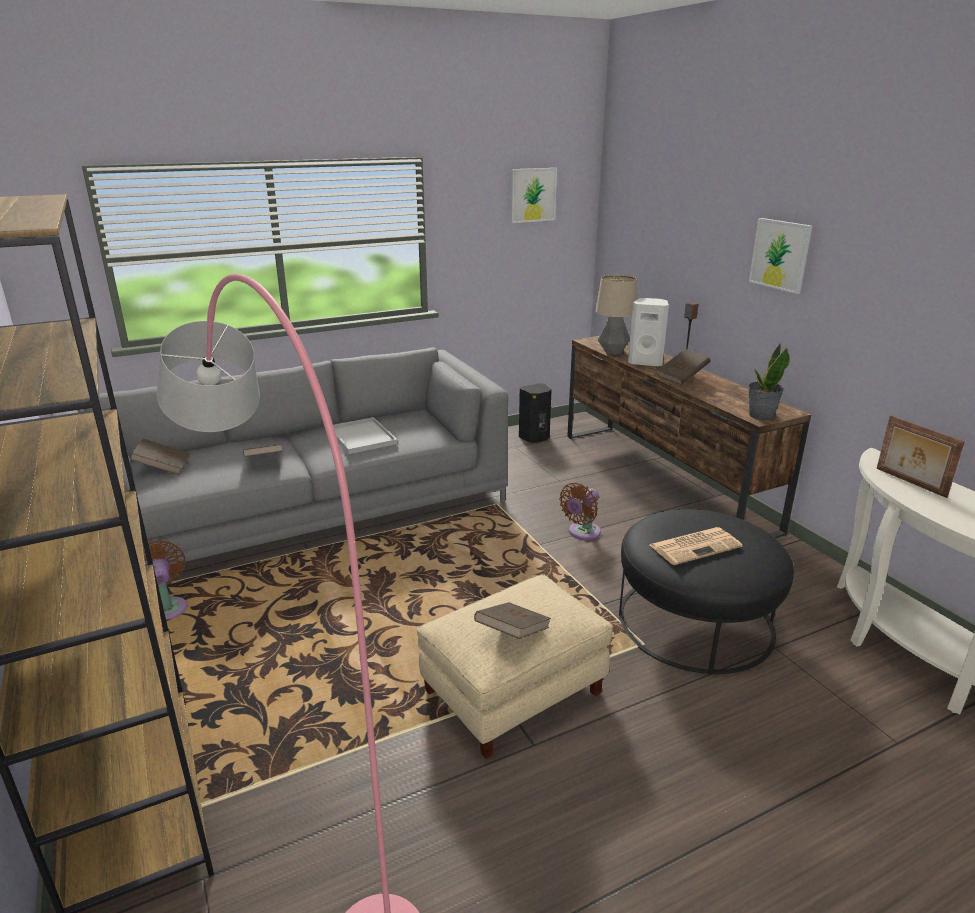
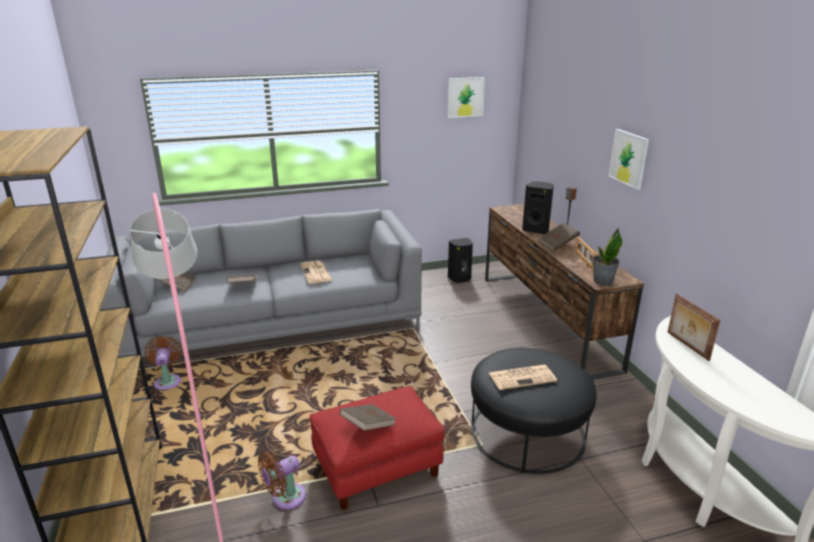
camera: 10 degrees right, 0 degrees up
(363, 437) = (316, 273): white tray -> newspaper
(513, 693) = (376, 468): beige ottoman -> red ottoman
(582, 533) = (468, 356): brown fan -> brown fan (285, 498)
(613, 352) = (515, 220): table lamp -> none
(645, 362) = (536, 230): white speaker -> black speaker
(723, 393) = (583, 260): none -> picture frame

